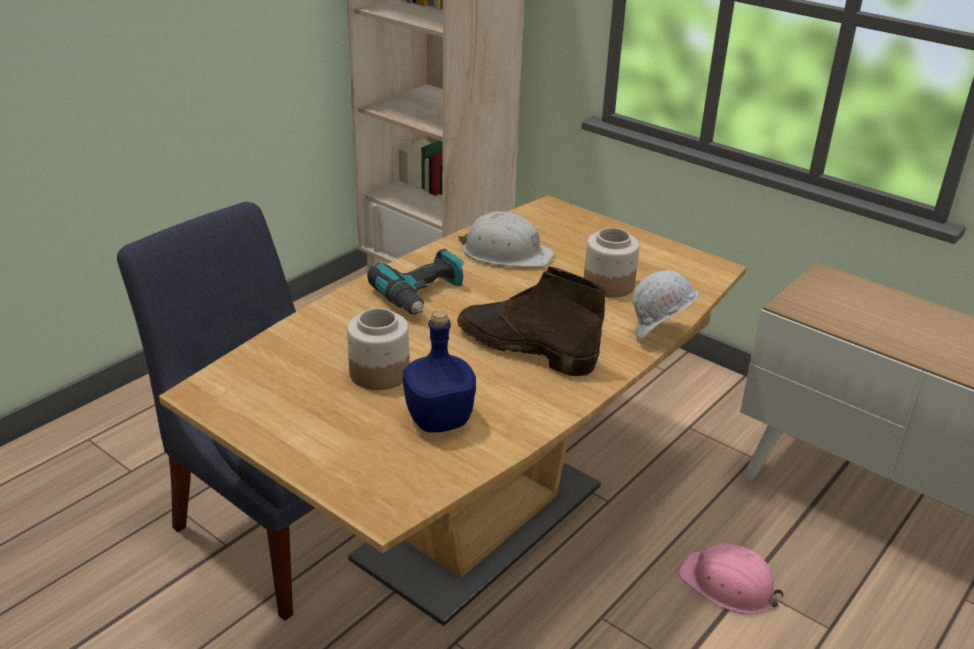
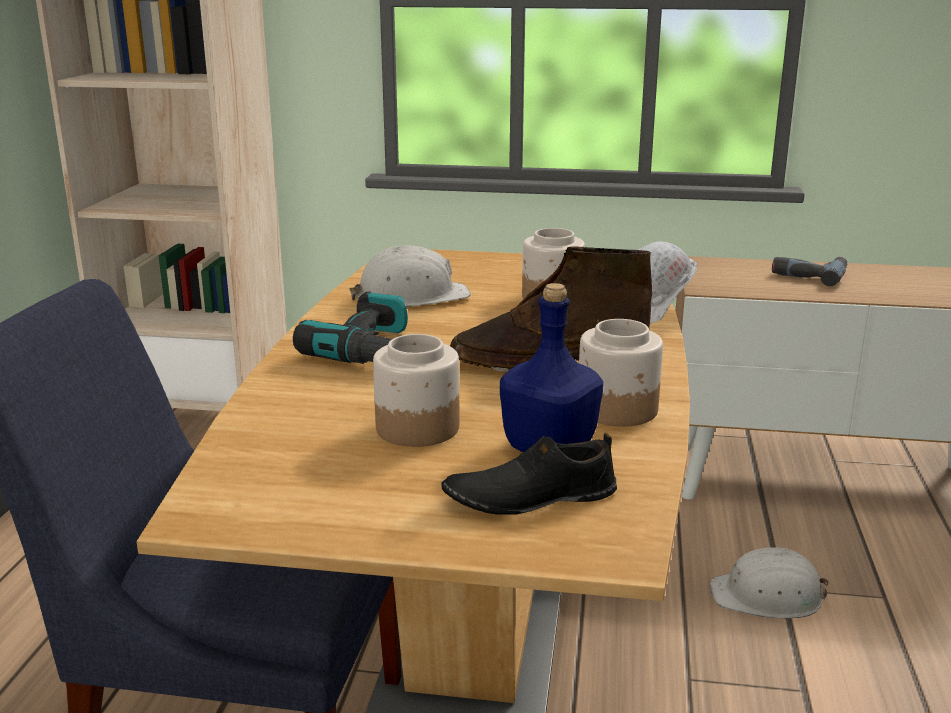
camera: 30 degrees left, 10 degrees down
(383, 451) = (530, 497): none -> black shoe
(523, 406) = (618, 410): none -> jar
(728, 585) = (768, 596): pink hard hat -> white hard hat
(911, 319) = (809, 275): none -> power drill

